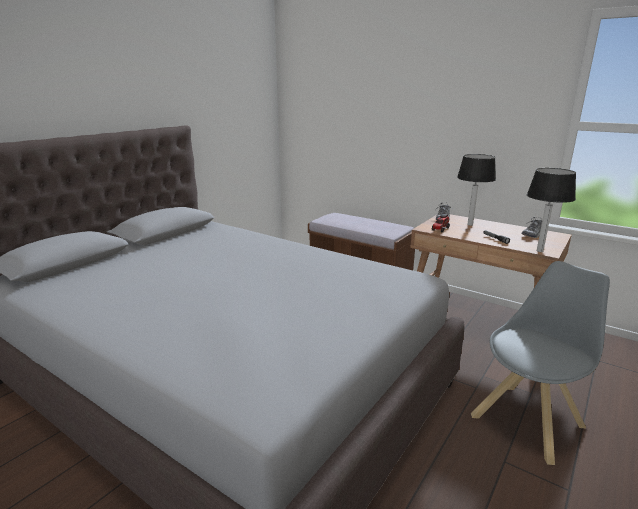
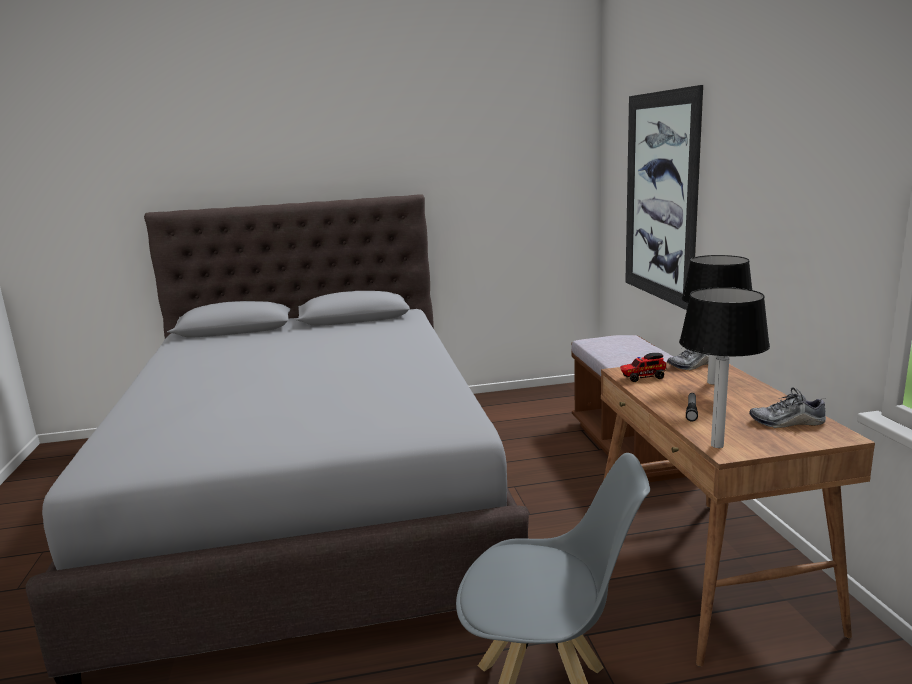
camera: 45 degrees right, 5 degrees down
(354, 124) = (660, 197): none -> picture

